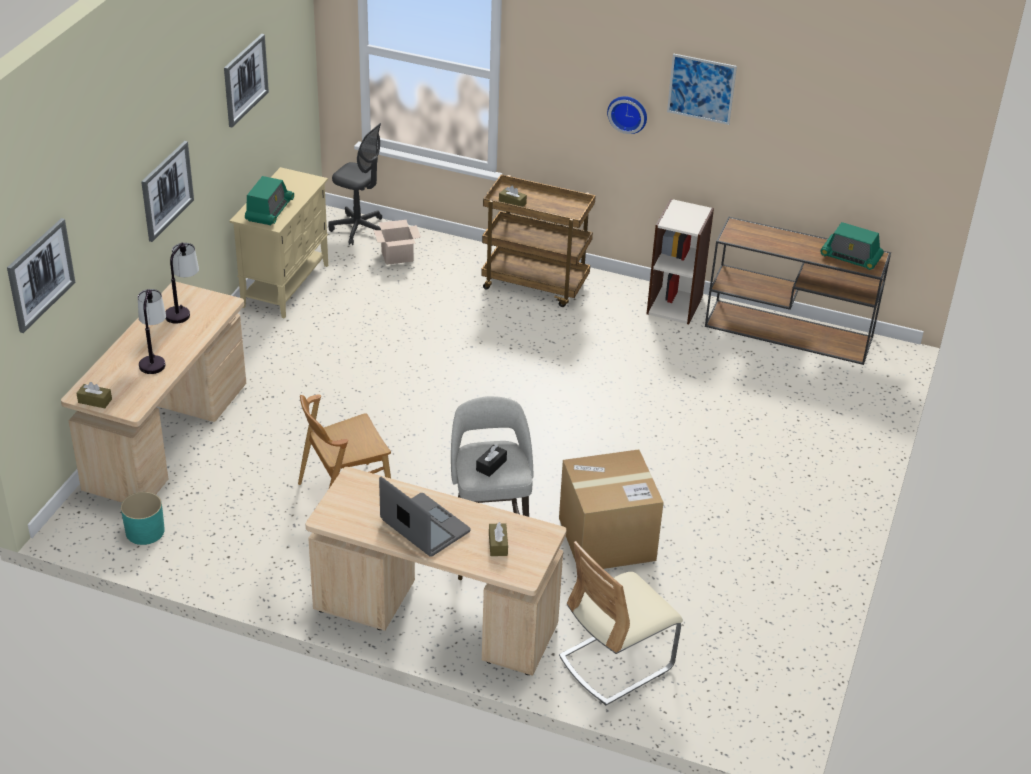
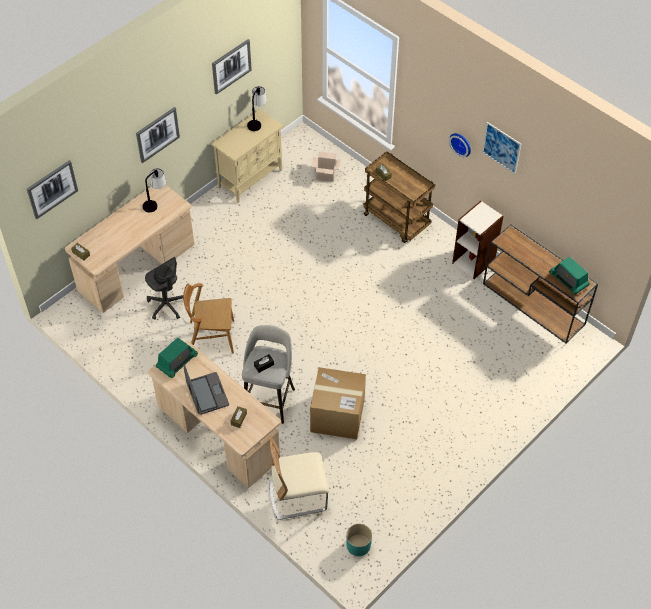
camera: 25 degrees right, 15 degrees up
(145, 531) = (98, 327): turquoise planter -> turquoise planter (358, 545)
(154, 358) = (124, 233): table lamp -> table lamp (257, 121)
(269, 211) = (236, 142): radio -> radio (177, 361)
(359, 229) = (313, 147): grey office chair -> grey office chair (167, 305)

